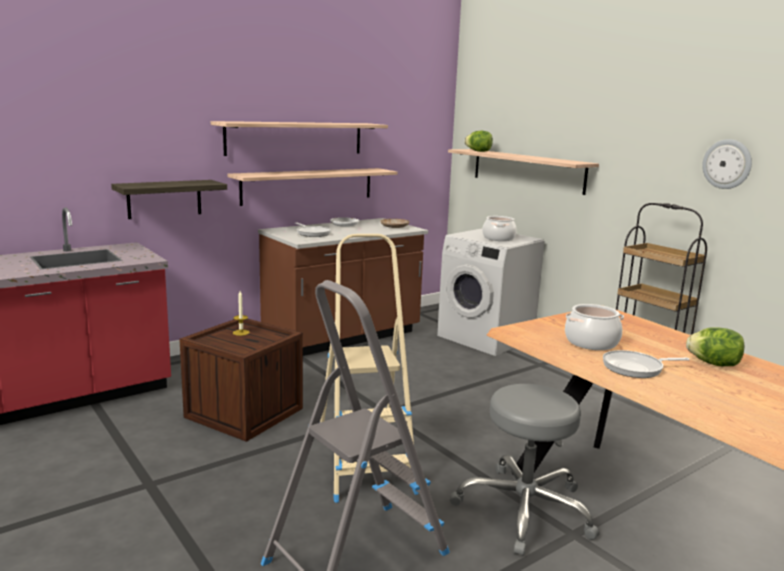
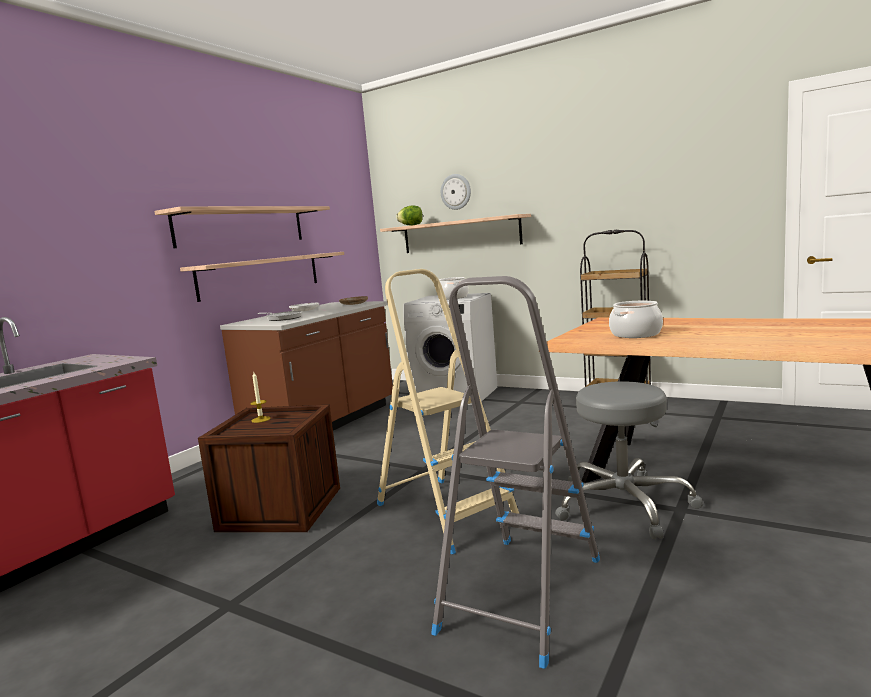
camera: 20 degrees left, 5 degrees down
(164, 199) = (116, 301): shelf -> none
(636, 368) = (697, 339): frying pan -> none
(713, 364) = (742, 326): lettuce -> none
(727, 164) = (648, 189): wall clock -> wall clock (456, 192)

